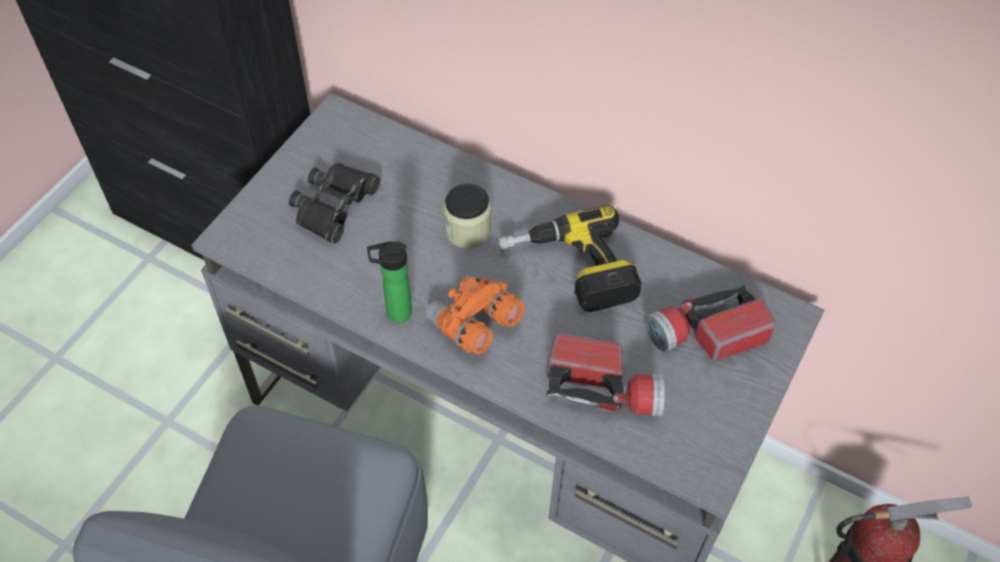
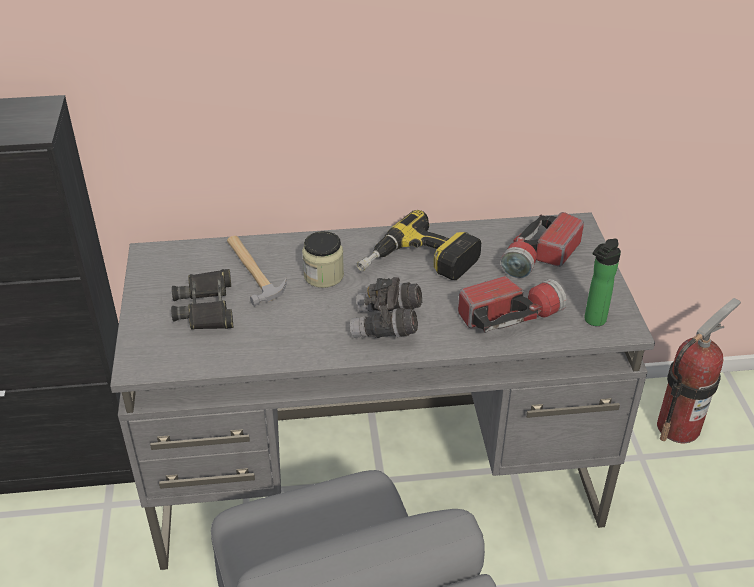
camera: 35 degrees left, 15 degrees down
(395, 313) = (322, 347): bottle -> bottle (593, 321)
(409, 186) = (253, 270): none -> hammer
(474, 325) = (387, 325): orange binoculars -> grey binoculars

